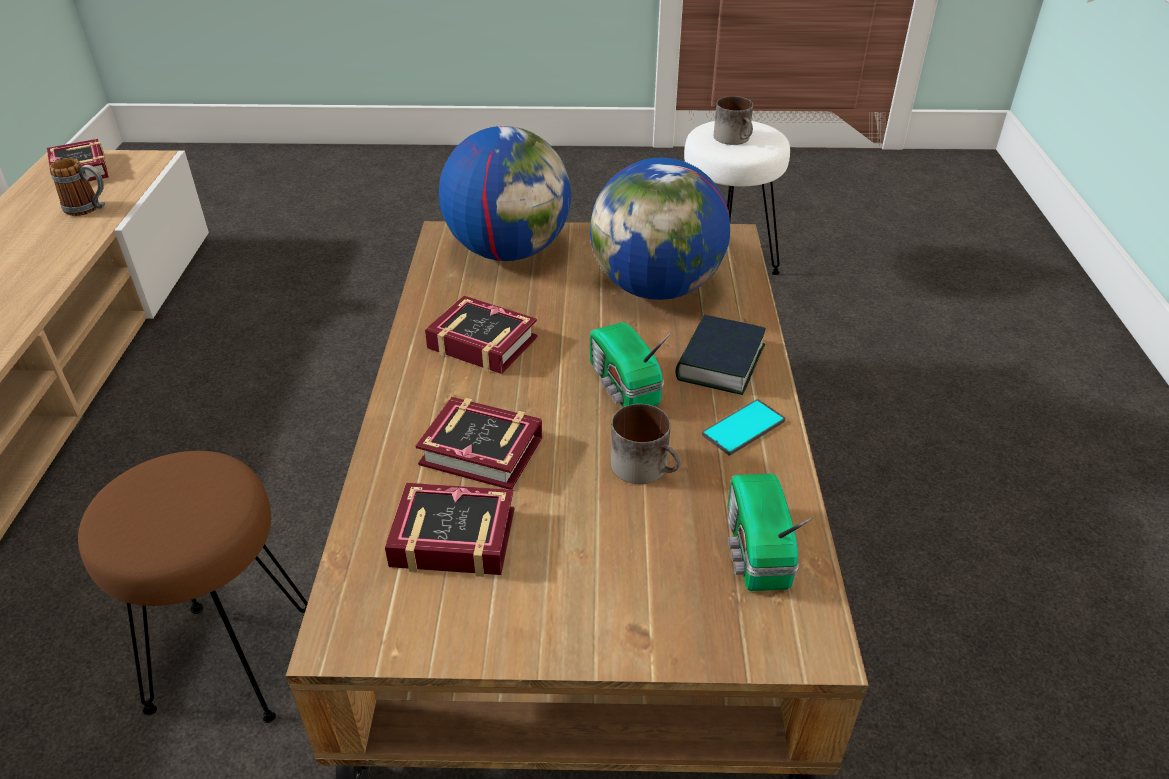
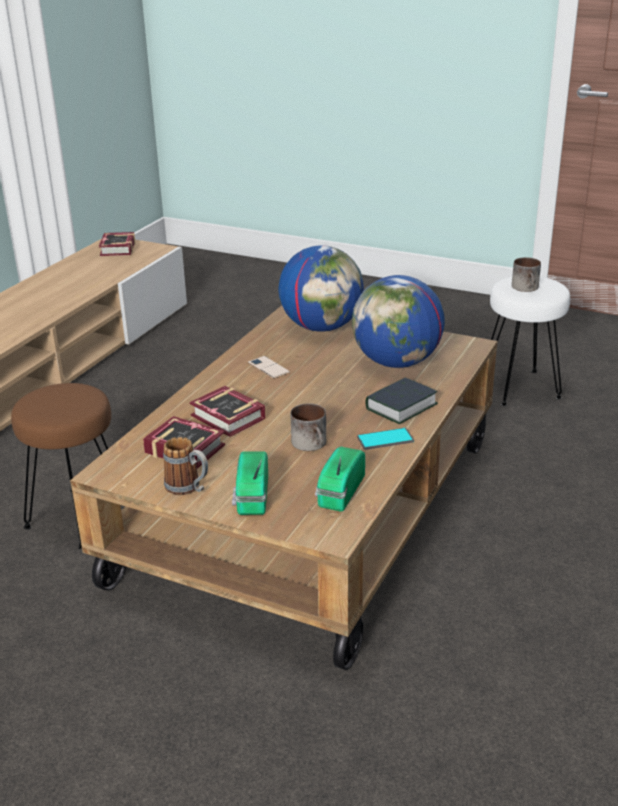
camera: 25 degrees right, 10 degrees down
(89, 209) = (110, 270): mug -> mug (188, 488)
(480, 340) = (268, 368): book -> phone
(623, 386) = (332, 405): radio -> radio (251, 497)

